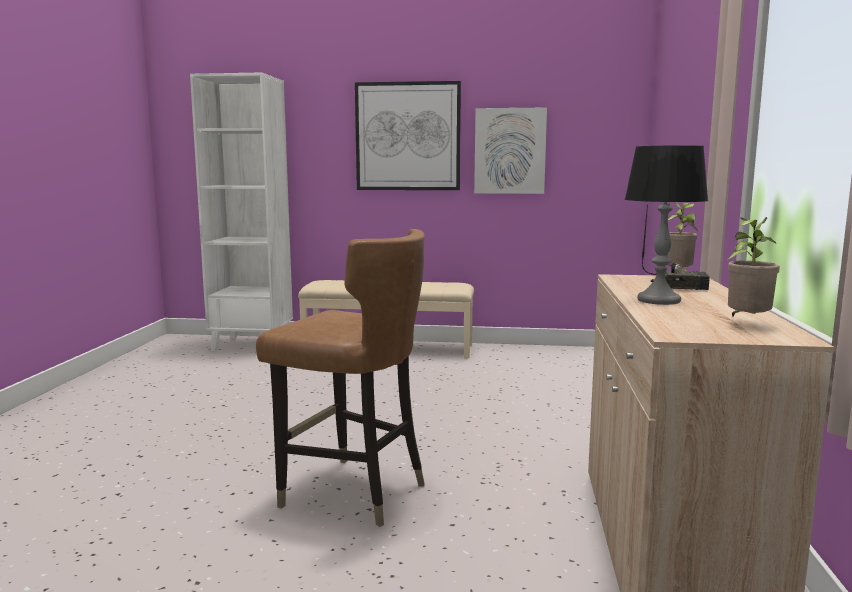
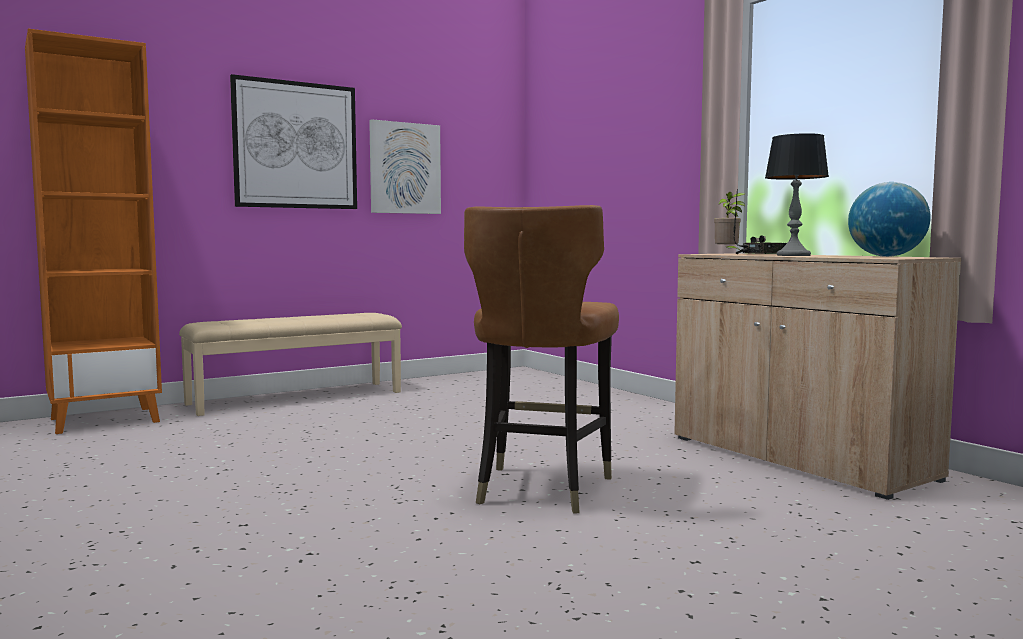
camera: 40 degrees left, 5 degrees down
(253, 344) = (105, 420): white bookcase -> orange bookcase
(352, 493) = (540, 488): brown chair -> brown chair turned 120 degrees clockwise
(746, 323) = (886, 256): potted plant -> globe

